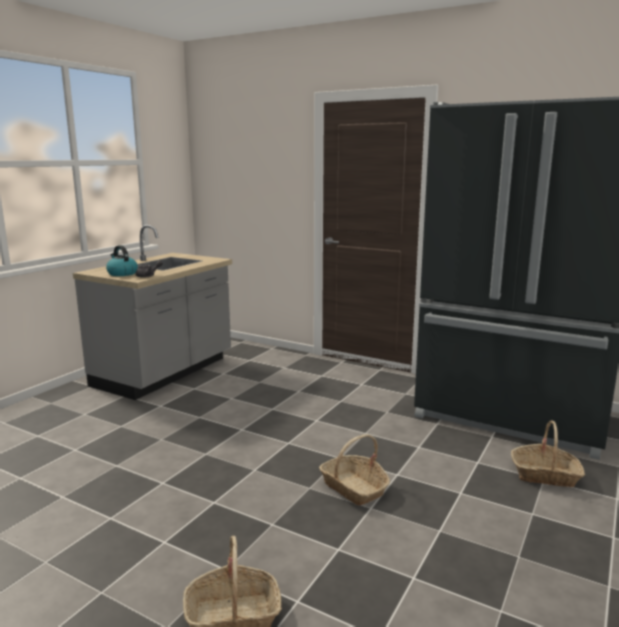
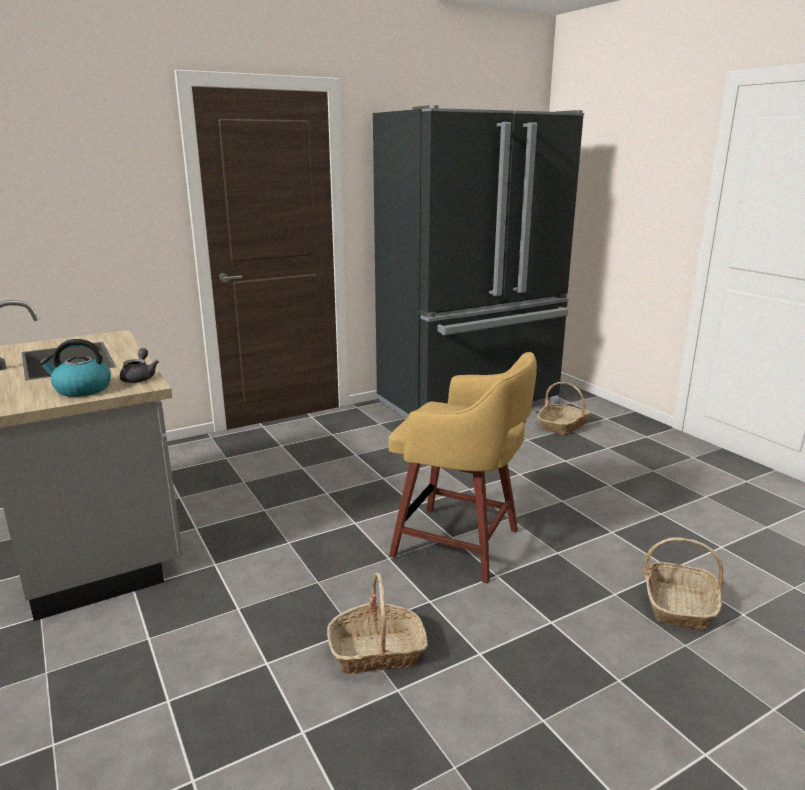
camera: 60 degrees left, 5 degrees up
(246, 475) = (460, 544): none -> yellow stool
(354, 488) = (526, 498): basket -> basket (377, 651)

